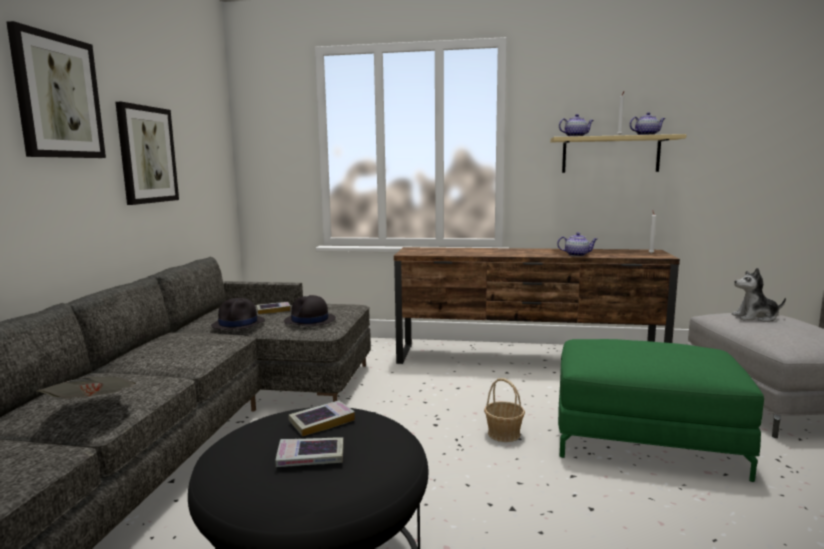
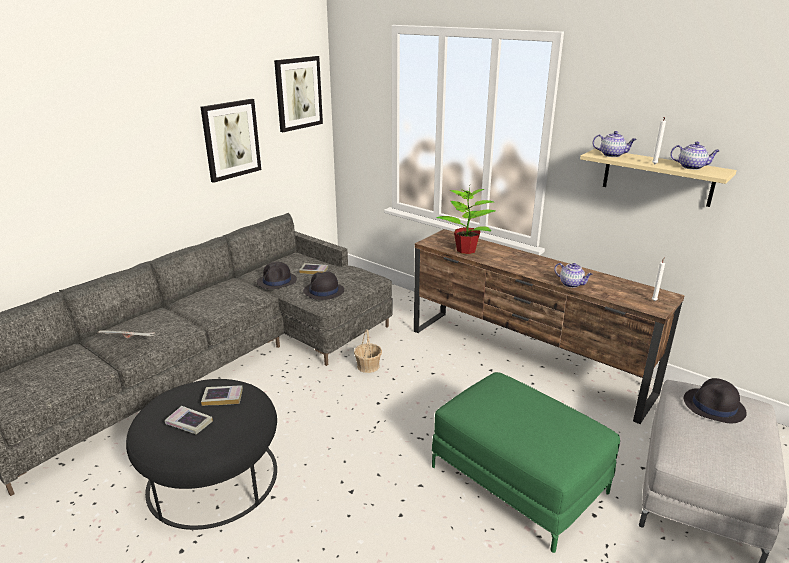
camera: 30 degrees right, 15 degrees up
(58, 97) = (149, 118): picture -> picture (298, 93)
(451, 252) = (467, 250): none -> potted plant
(503, 434) = (416, 430): basket -> basket (368, 366)
(756, 317) = (714, 406): plush toy -> black hat

